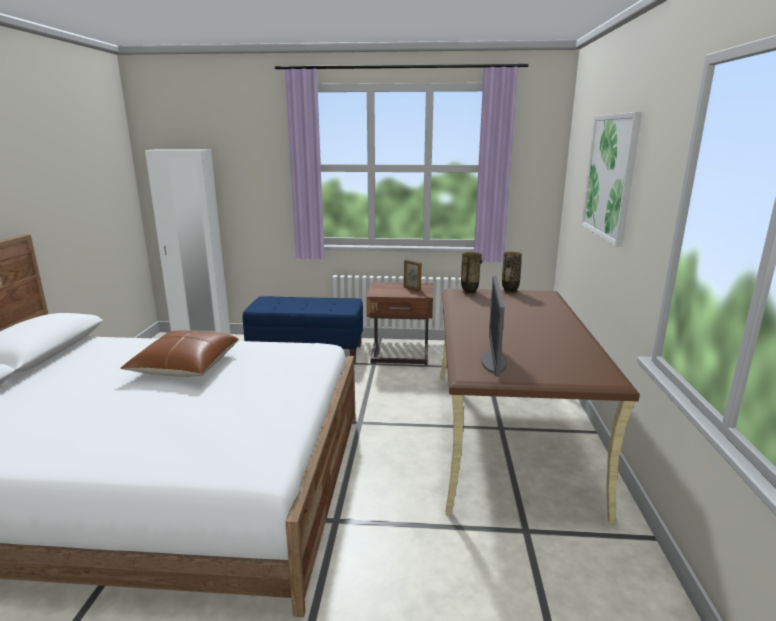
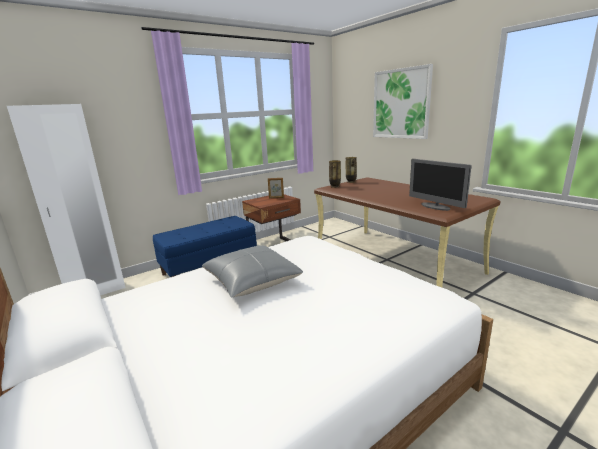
camera: 40 degrees left, 0 degrees up
(185, 366) = (252, 281): brown pillow -> grey pillow

